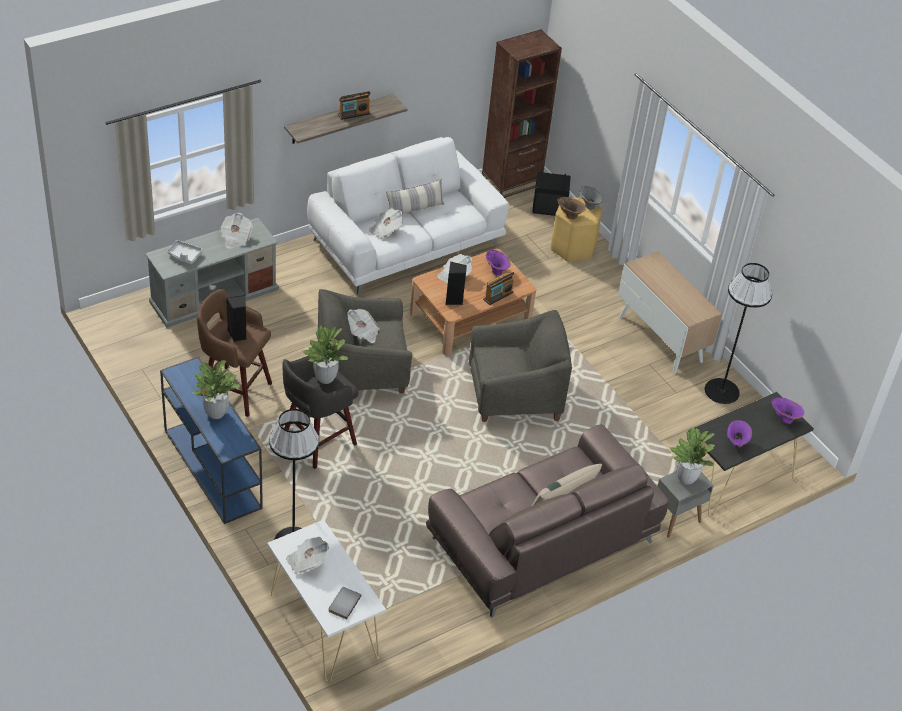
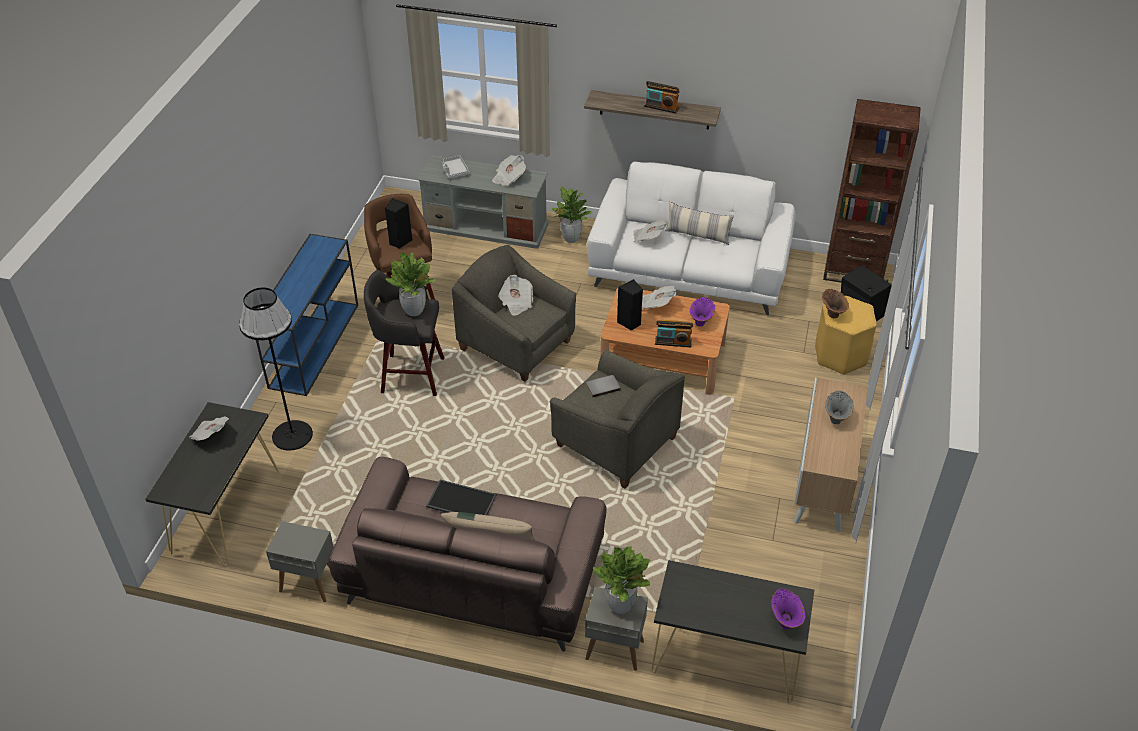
camera: 50 degrees right, 0 degrees up
(216, 413) = (299, 285): potted plant -> potted plant (571, 238)
(323, 625) = (226, 510): white console table -> black console table
(343, 603) = (189, 484): grey book -> grey book (602, 386)
(449, 625) = (308, 583): none -> grey side table
(512, 489) = (460, 501): none -> tray
(589, 205) = (865, 314): grey vase -> grey vase (837, 417)
(722, 391) = (823, 570): black floor lamp -> none
(735, 443) = (698, 606): purple vase -> none

